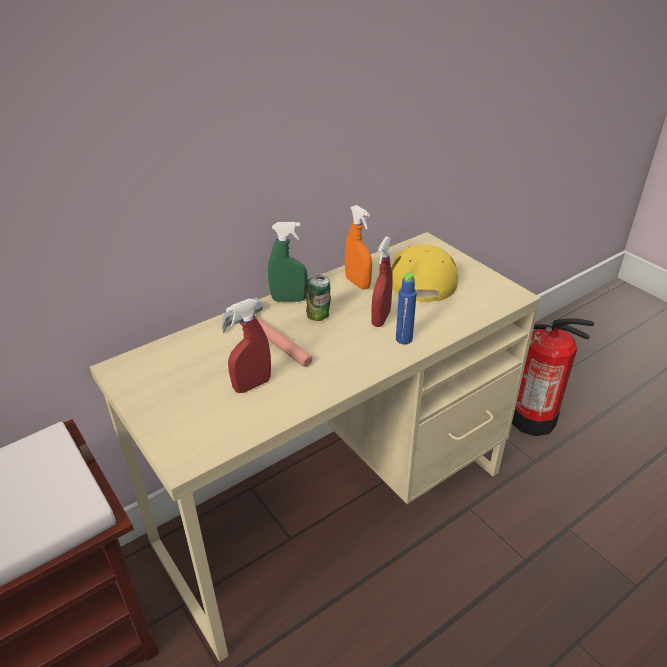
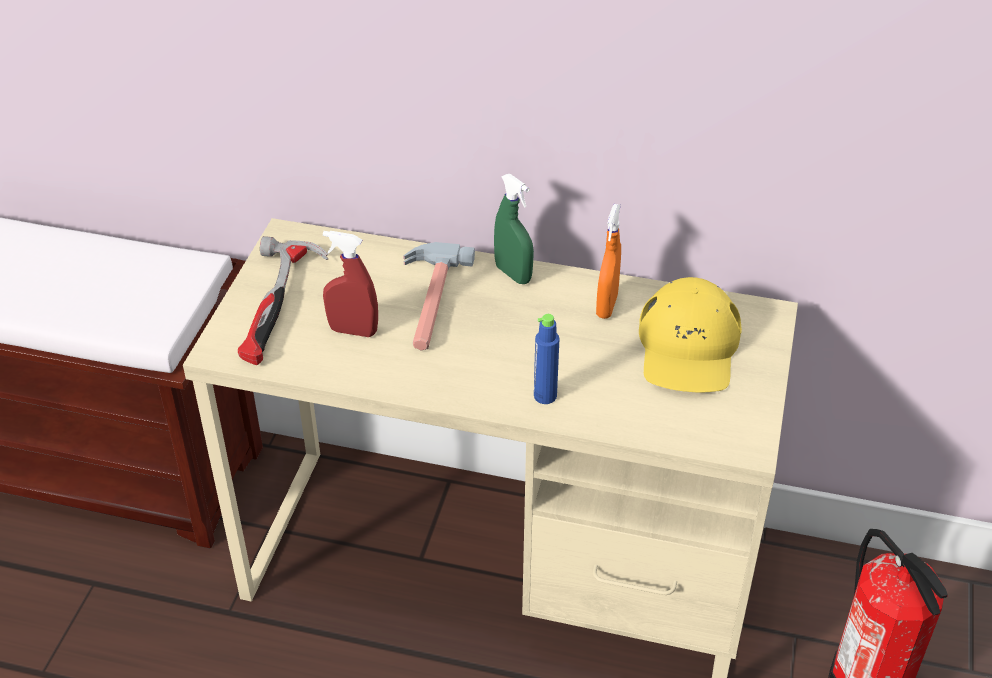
camera: 50 degrees right, 5 degrees up
(181, 407) = (278, 306): none -> hammer
(319, 316) = (510, 311): can -> none
(381, 319) = (561, 359): red spray bottle -> none
(422, 275) = (688, 348): yellow cap -> yellow cap turned 135 degrees clockwise

